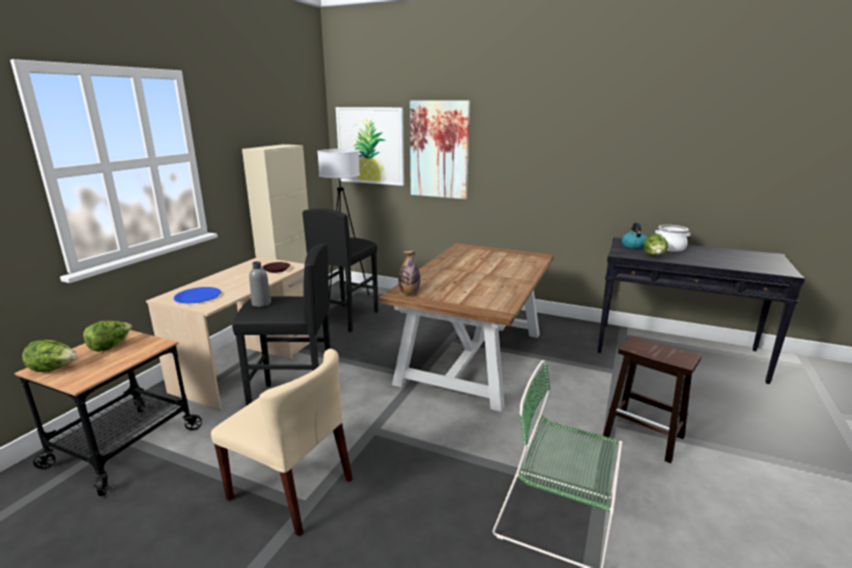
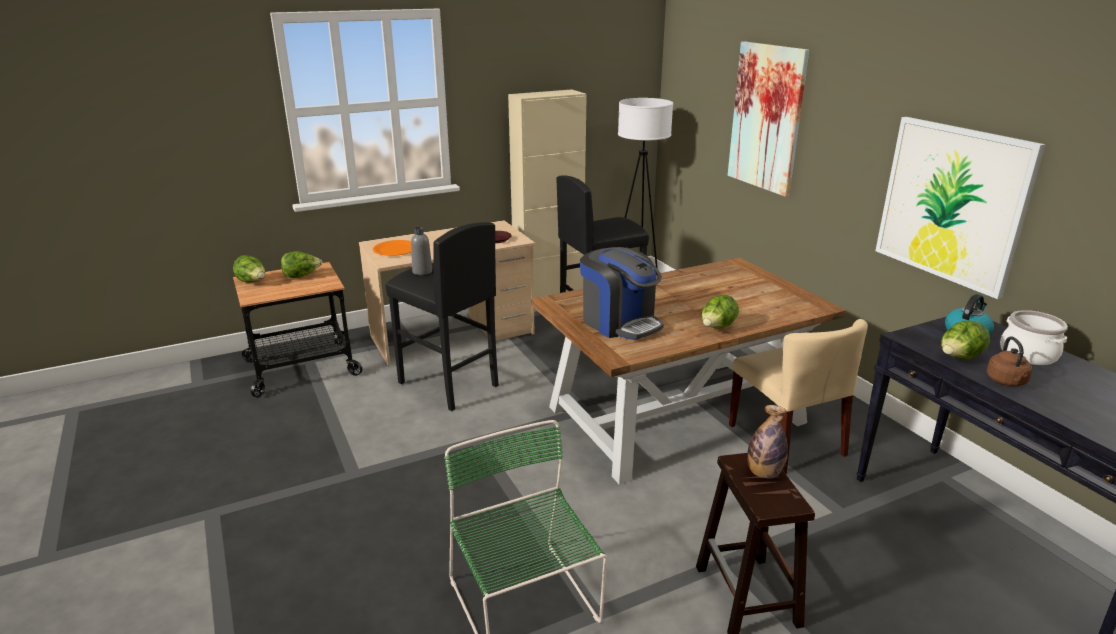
camera: 40 degrees right, 5 degrees up
(197, 296) = (395, 249): blue plate -> orange plate
(292, 489) = (360, 455): beige chair -> beige chair (787, 440)
(370, 146) = (697, 99): picture -> picture (952, 203)
(409, 293) = (567, 303): bottle -> bottle (764, 473)
(463, 293) = (620, 322): none -> coffee machine
(517, 280) = (717, 328): none -> lettuce
(687, 260) = (1006, 382): none -> brown kettle

